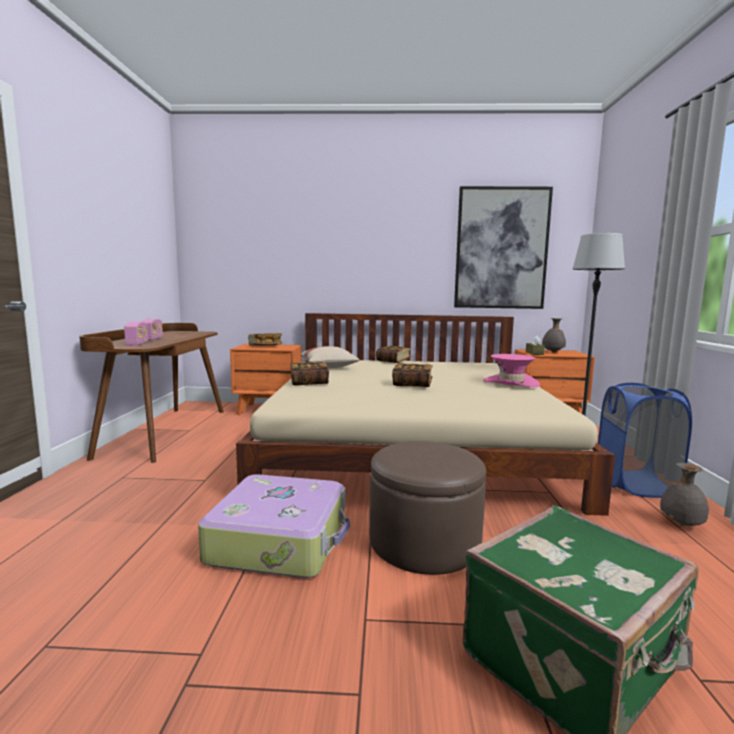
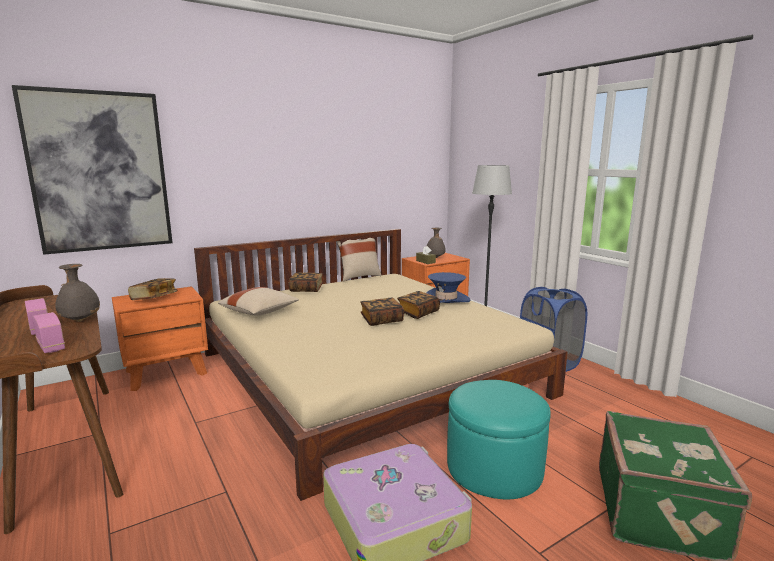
camera: 35 degrees left, 5 degrees up
(309, 382) = (284, 341): book -> book (418, 313)
(424, 541) = (494, 467): brown ottoman -> turquoise ottoman
(458, 361) = (359, 277): none -> beige pillow
(501, 248) = (384, 165): picture -> picture (100, 172)
(510, 383) = (446, 299): pink hat -> blue hat
(681, 524) = (600, 387): grey vase -> grey vase (80, 320)

